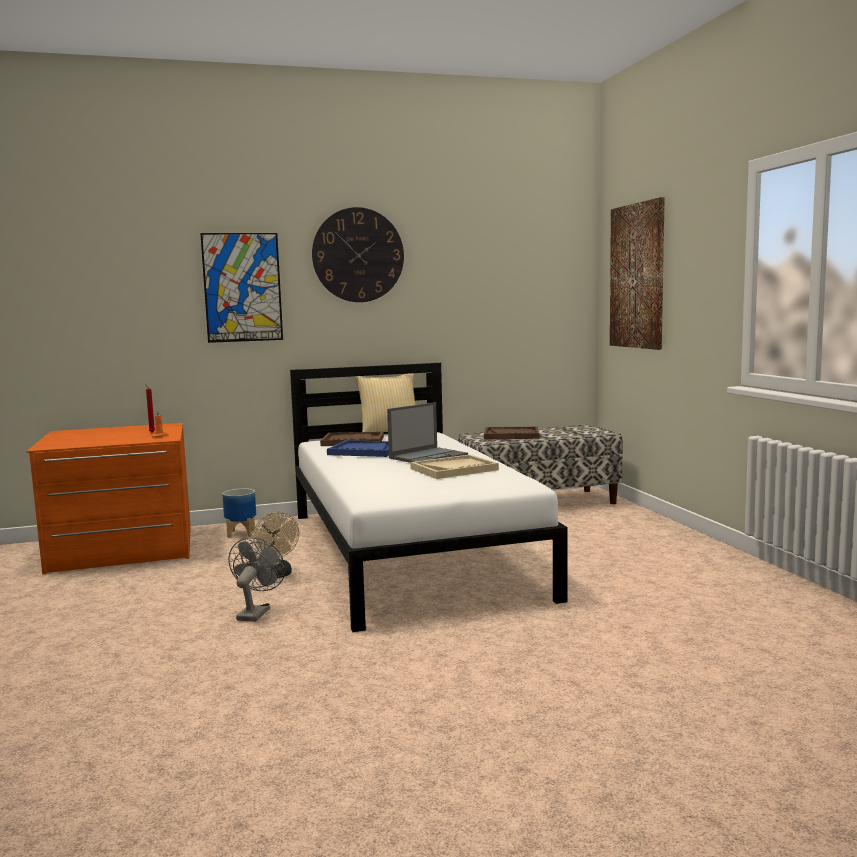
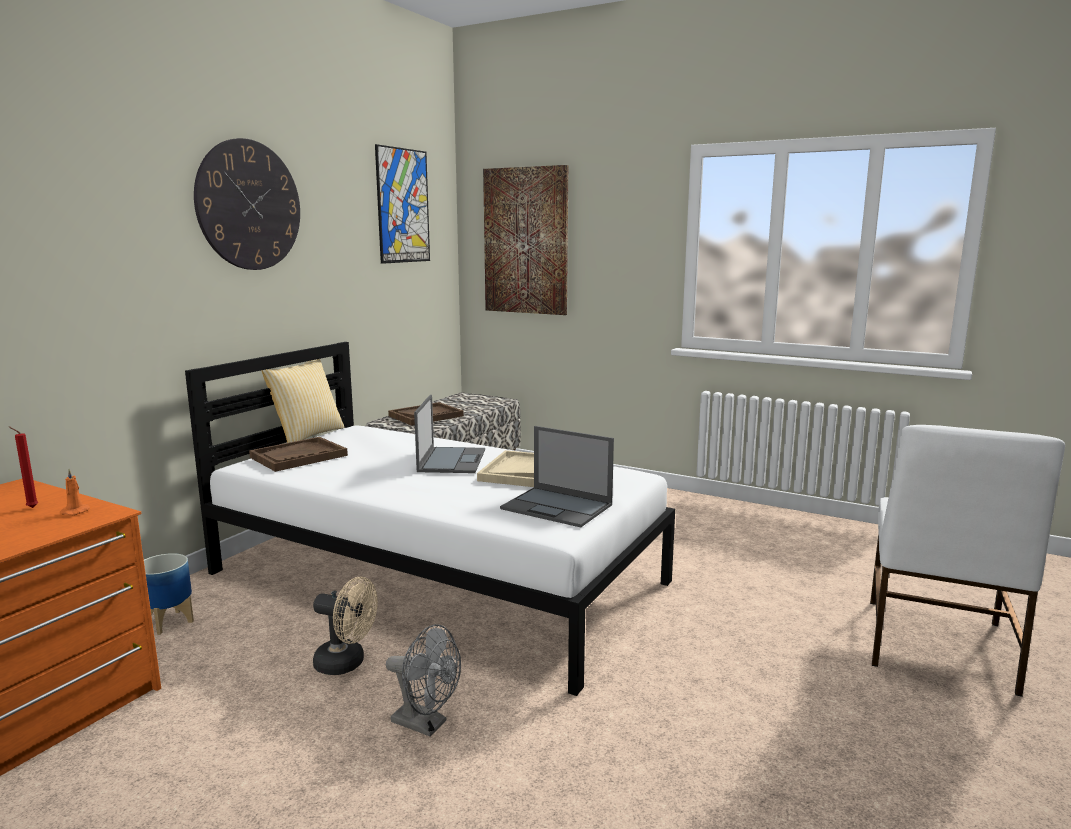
camera: 45 degrees left, 5 degrees up
(242, 287) = (101, 250): picture -> picture (403, 206)
(255, 612) = (426, 724): grey fan -> grey fan turned 150 degrees clockwise
(365, 451) = (359, 468): blue tray -> none
(412, 489) = (558, 507): none -> laptop
(707, 719) = (936, 645): none -> white chair

